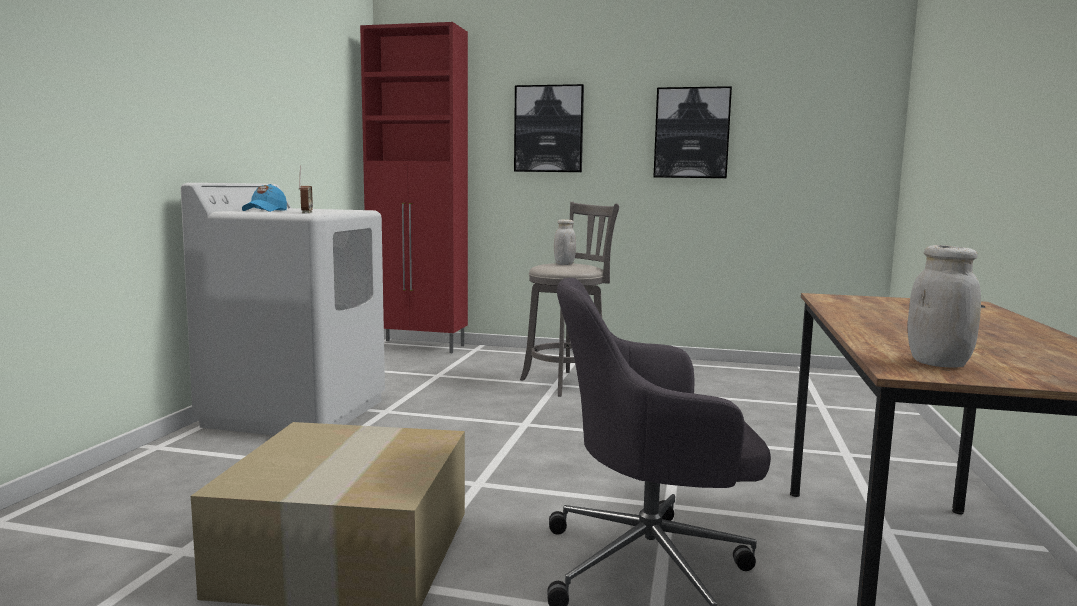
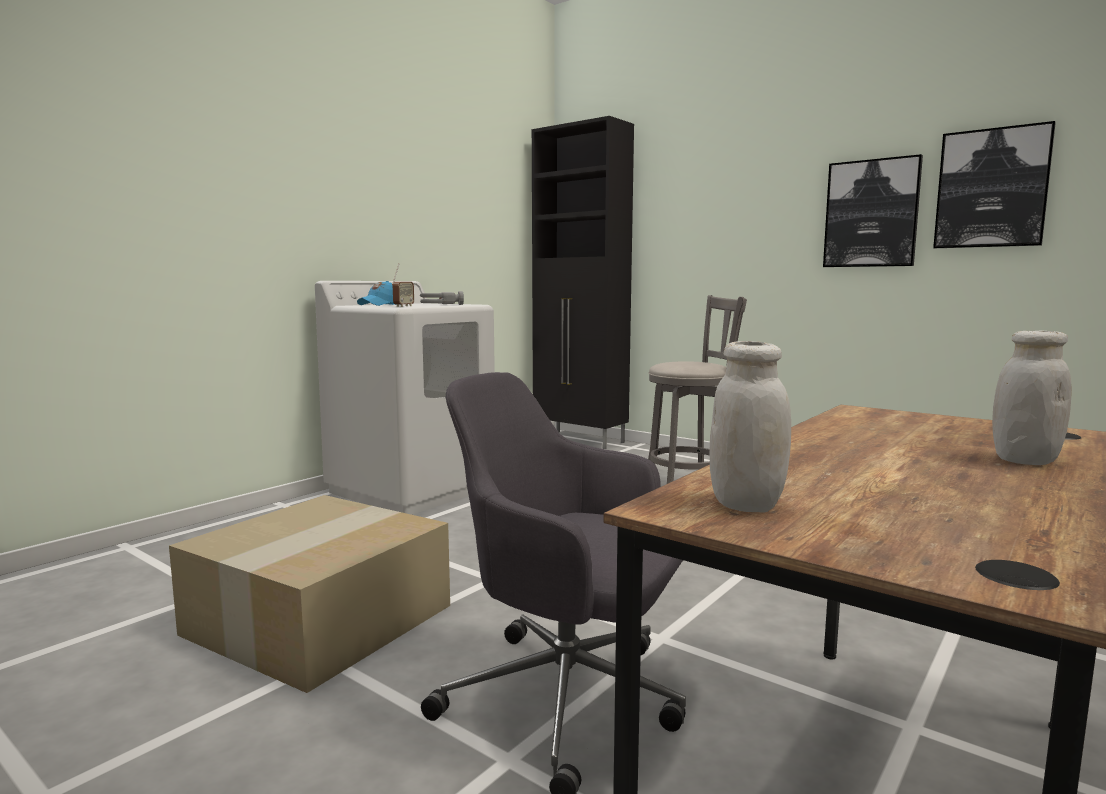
camera: 25 degrees right, 0 degrees up
(321, 209) = (439, 304): none -> hammer
(419, 346) = (580, 440): red cabinet -> black cabinet
(549, 129) = (712, 218): picture -> picture (991, 188)
(564, 264) = (689, 362): white jar -> white jar (1024, 460)

